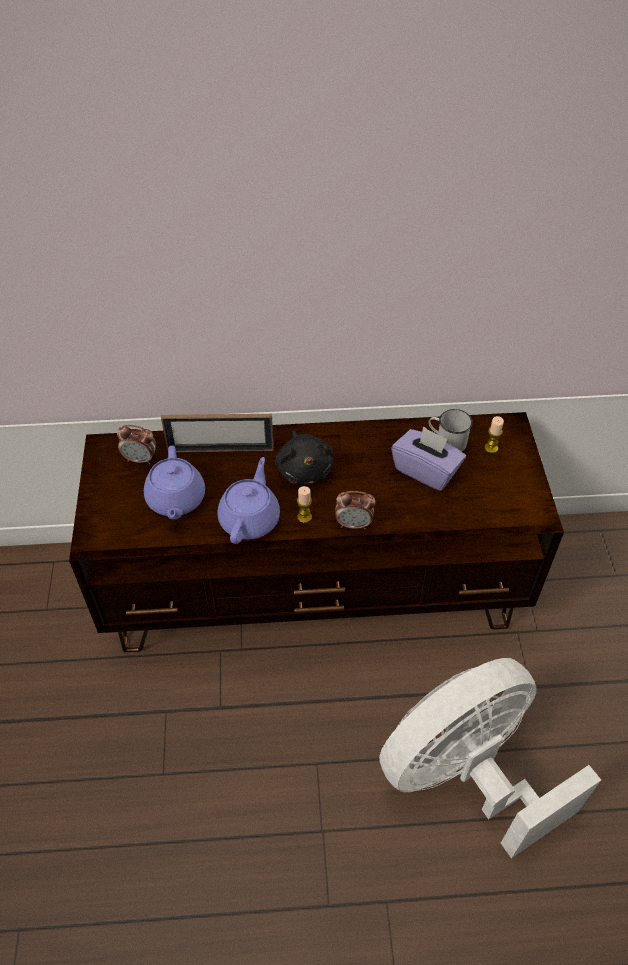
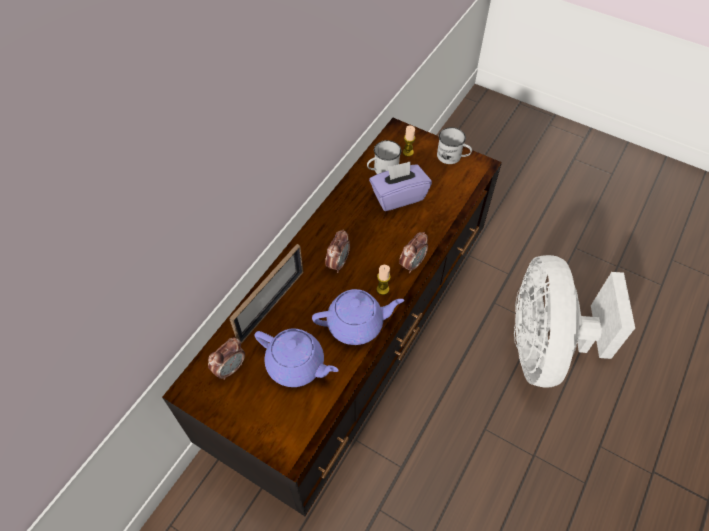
camera: 55 degrees left, 5 degrees up
(250, 518) = (357, 324): purple teapot -> purple teapot turned 120 degrees clockwise
(304, 469) = (338, 263): black plush toy -> alarm clock
(524, 487) = (452, 157): none -> white mug

